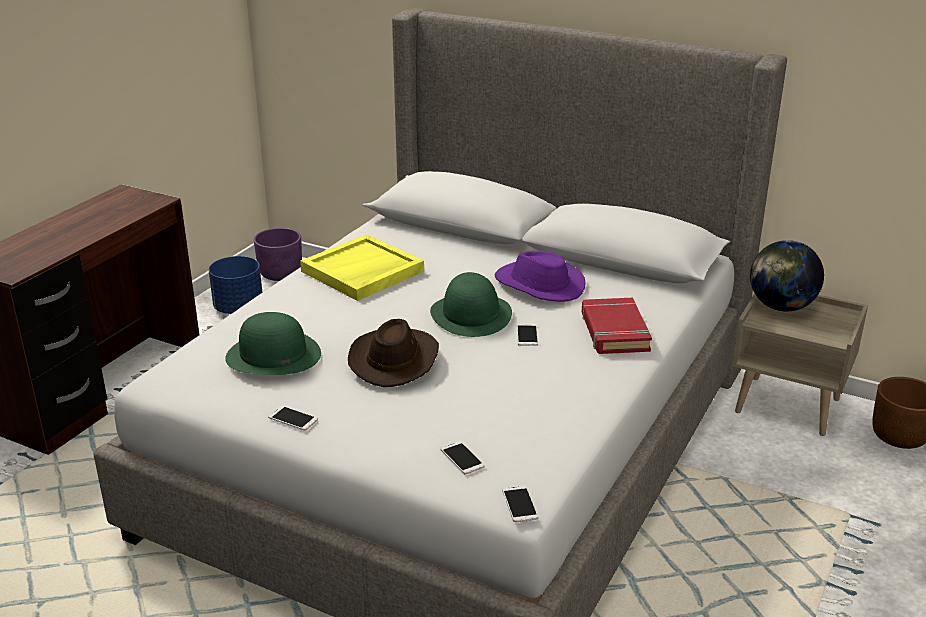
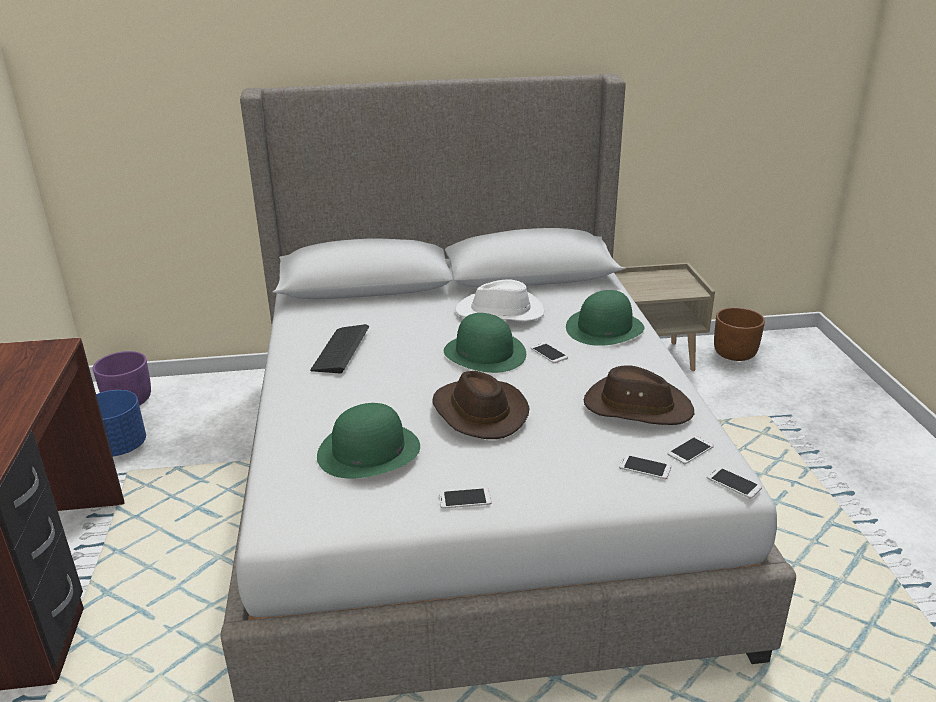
camera: 35 degrees left, 0 degrees up
(362, 272) = (340, 350): yellow tray -> keyboard
(523, 463) = (690, 450): none -> phone
(534, 409) = (637, 407): none -> brown hat
(538, 285) = (500, 312): purple hat -> white hat
(614, 332) = (604, 328): red book -> green hat
(781, 307) = (637, 281): globe -> none

